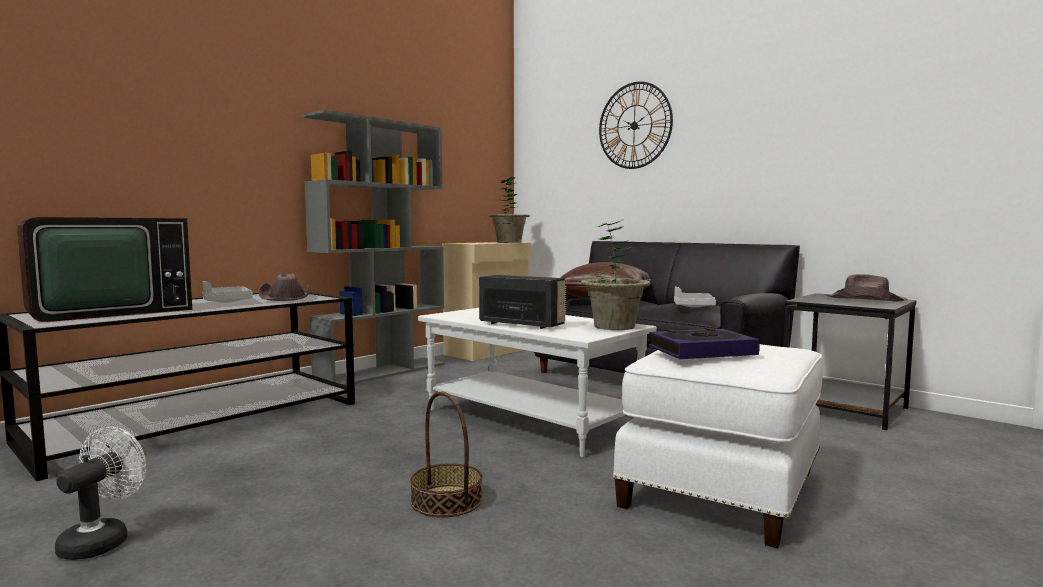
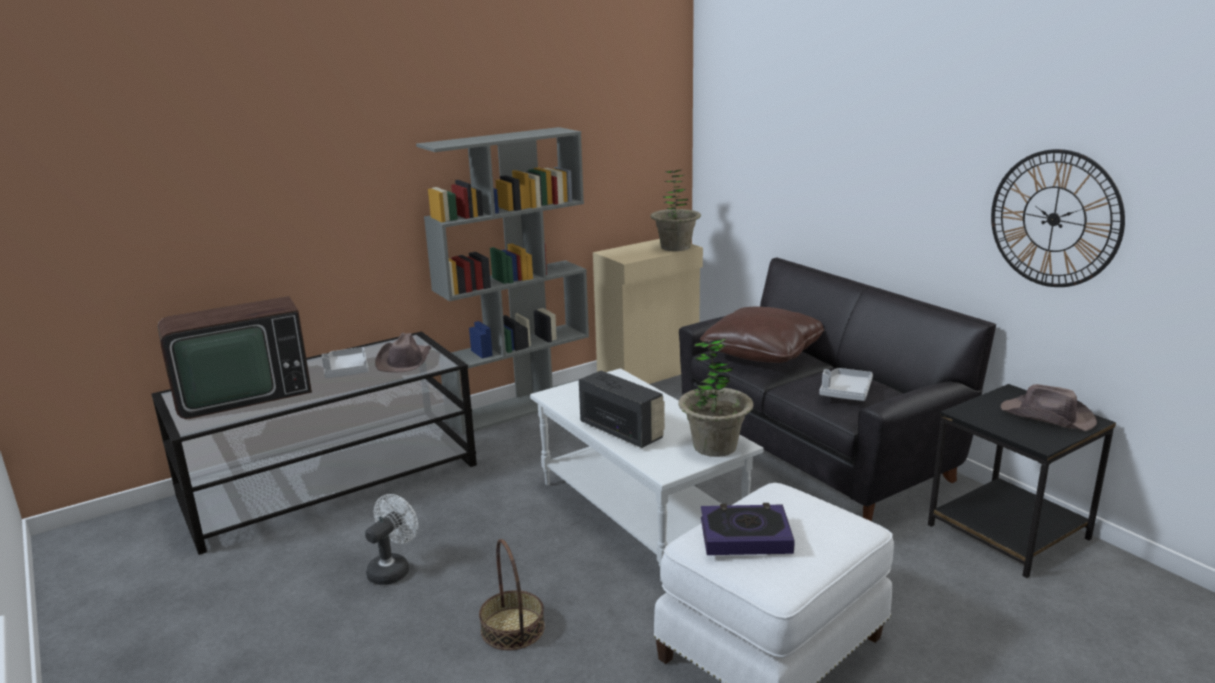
camera: 15 degrees right, 15 degrees up
(102, 540) = (242, 637): white fan -> white fan (393, 569)
(634, 125) = (826, 122): wall clock -> wall clock (1054, 219)

